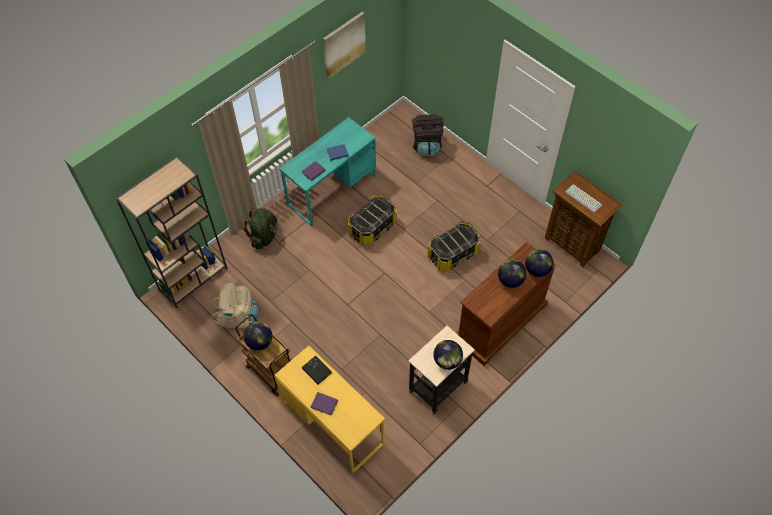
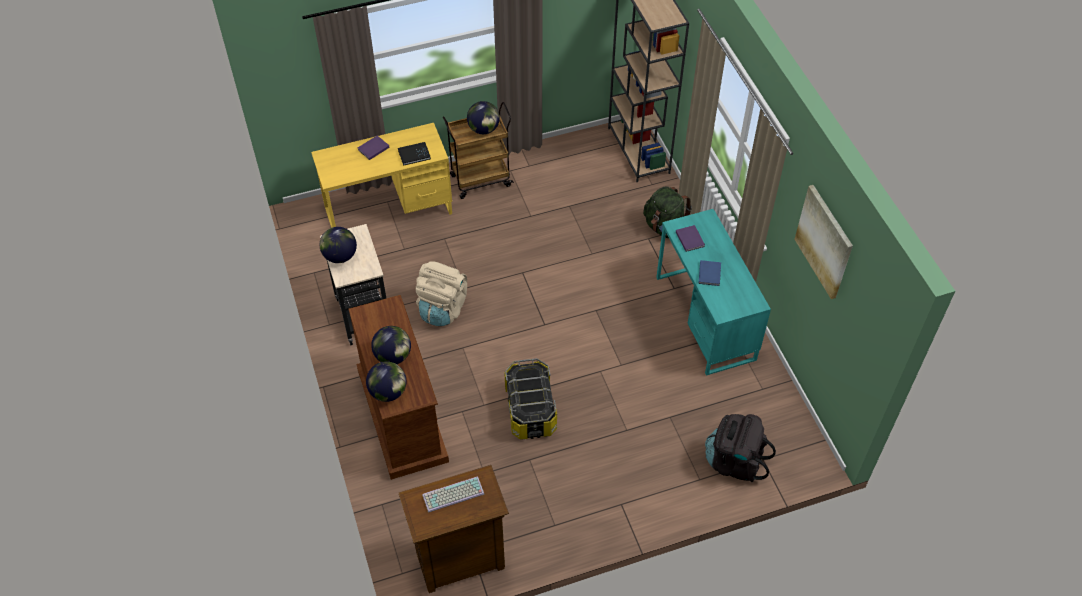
camera: 115 degrees right, 5 degrees down
(238, 316) = (566, 173): beige backpack -> beige backpack (443, 308)
(372, 227) = (620, 338): storage box -> none

